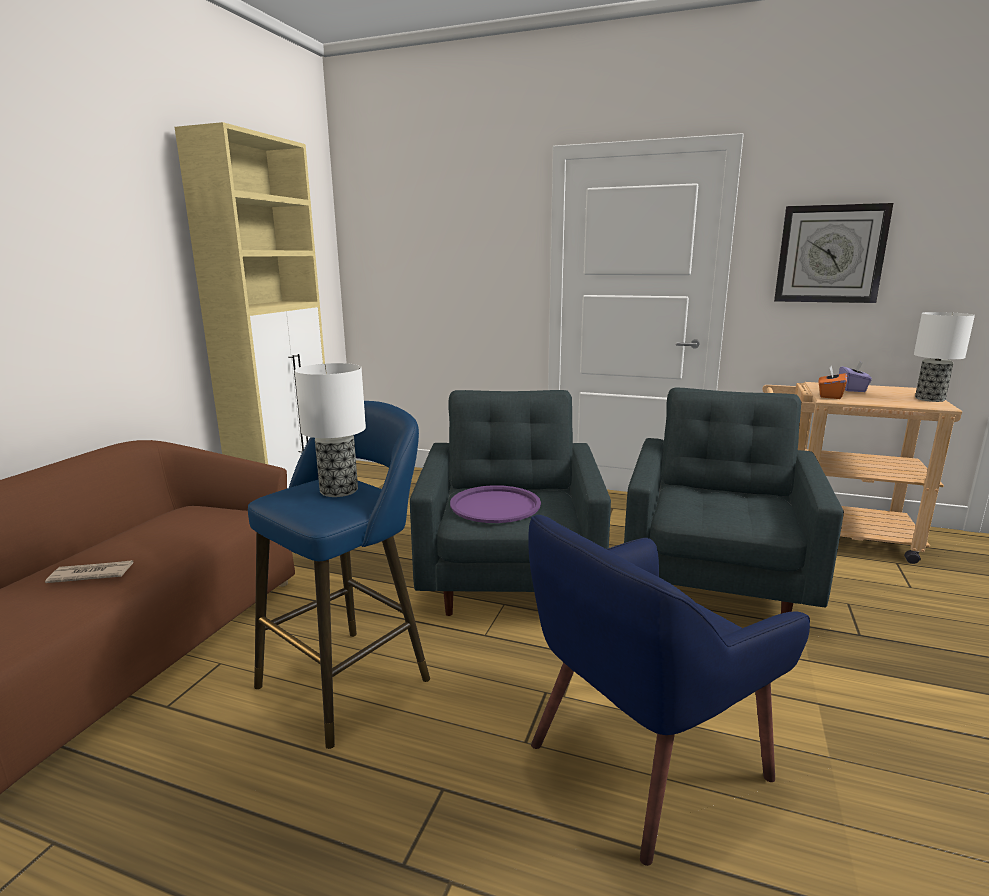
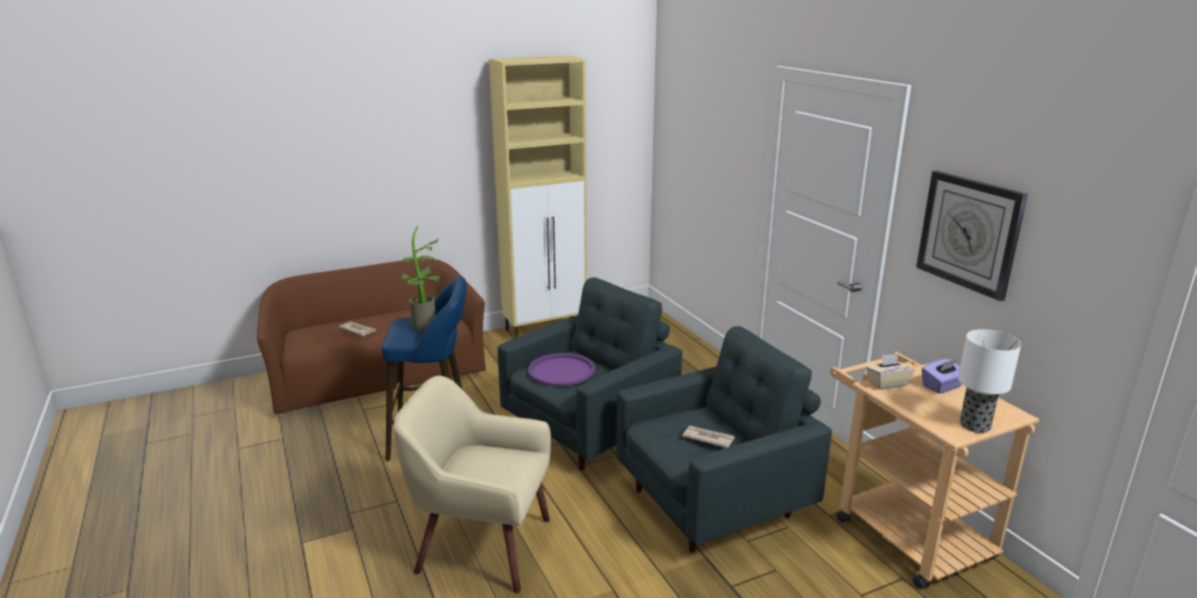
camera: 45 degrees right, 5 degrees up
(340, 490) = (426, 327): table lamp -> potted plant
(643, 760) = (482, 546): blue armchair -> beige armchair
(735, 501) = (708, 438): none -> newspaper
(830, 395) = (887, 383): orange tissue box -> beige tissue box

